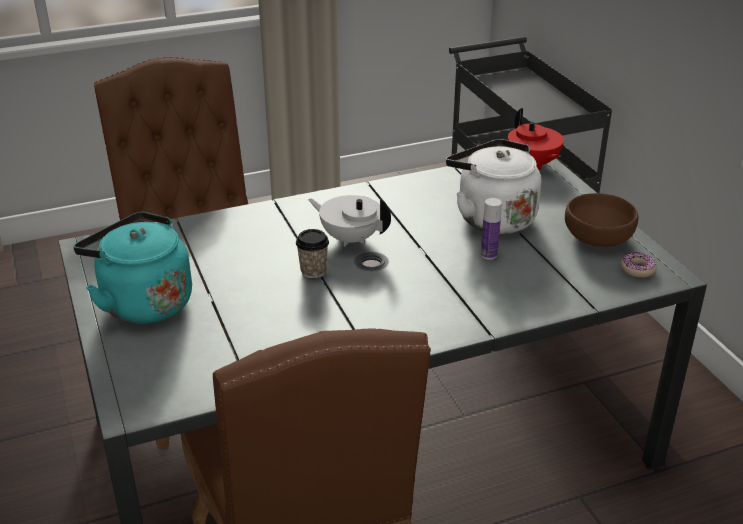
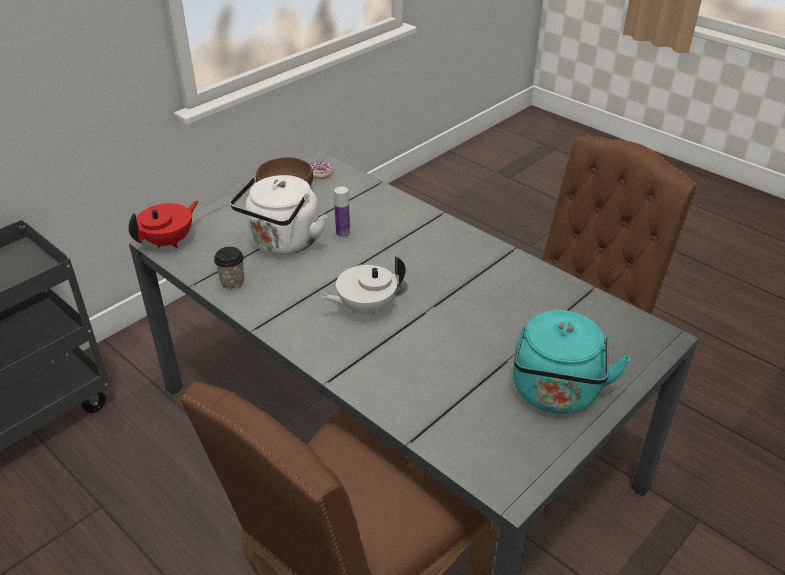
camera: 115 degrees left, 5 degrees up
(313, 271) = (430, 312): cup -> cup (232, 283)
(350, 238) = (365, 308): white teapot -> white teapot turned 60 degrees clockwise

